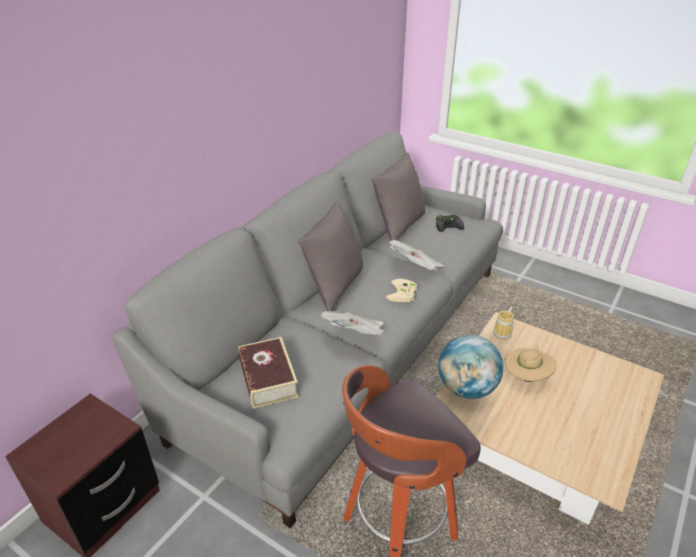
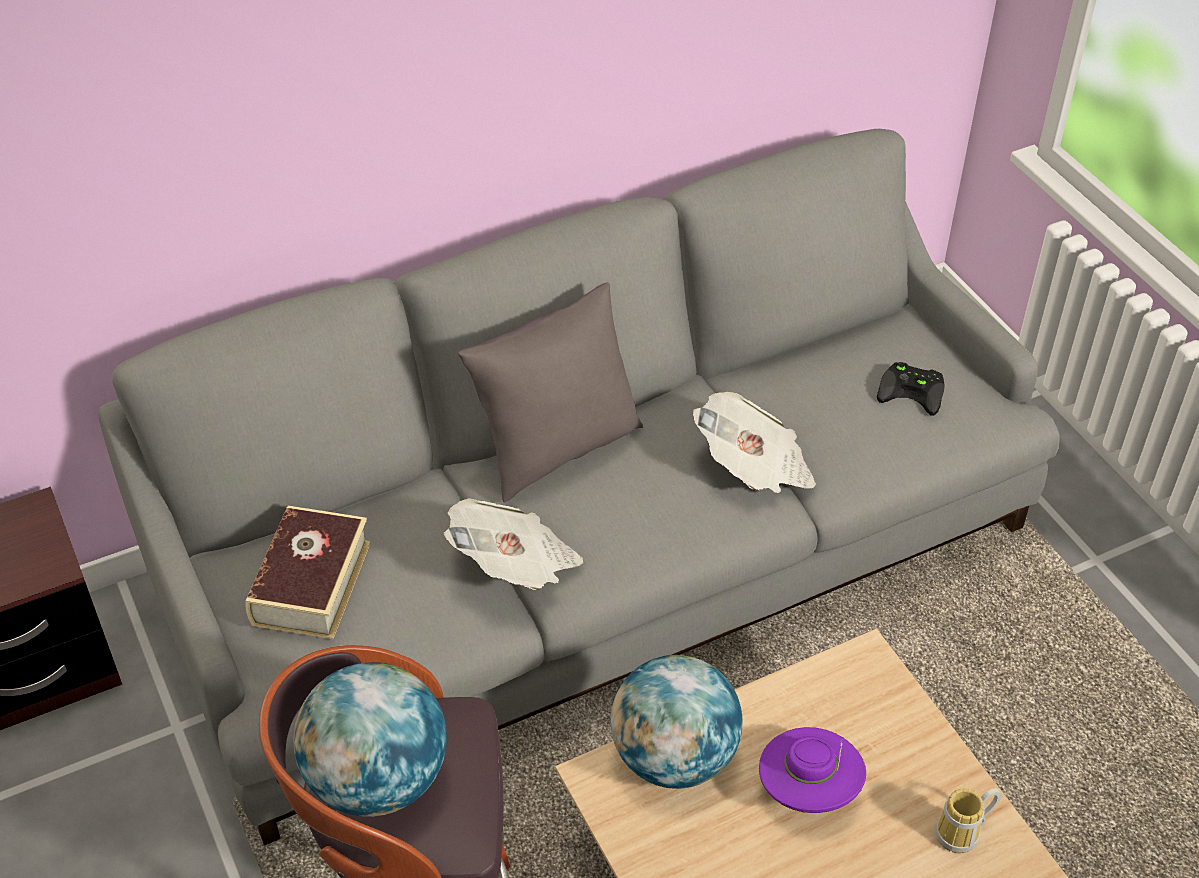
camera: 30 degrees right, 10 degrees up
(398, 227) = (803, 355): grey pillow -> none
(398, 431) = (377, 779): none -> globe
(403, 294) = (670, 517): beige game controller -> none
(504, 333) = (850, 681): mug -> mug (963, 835)
(526, 377) = (808, 791): beige hat -> purple hat

